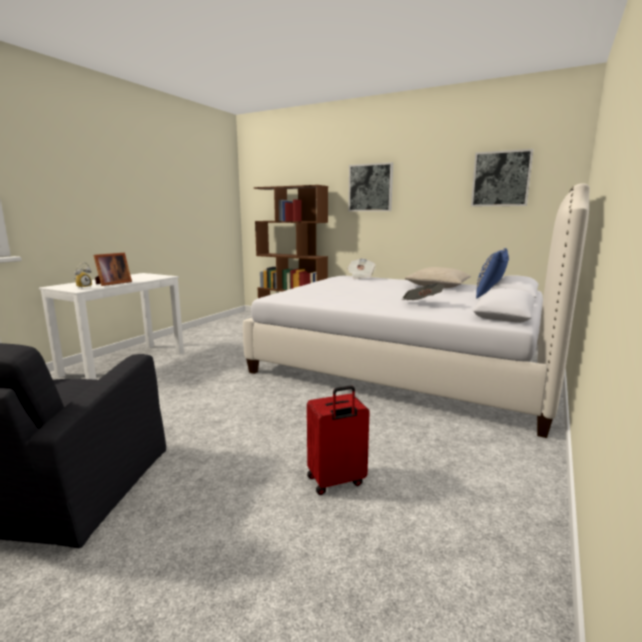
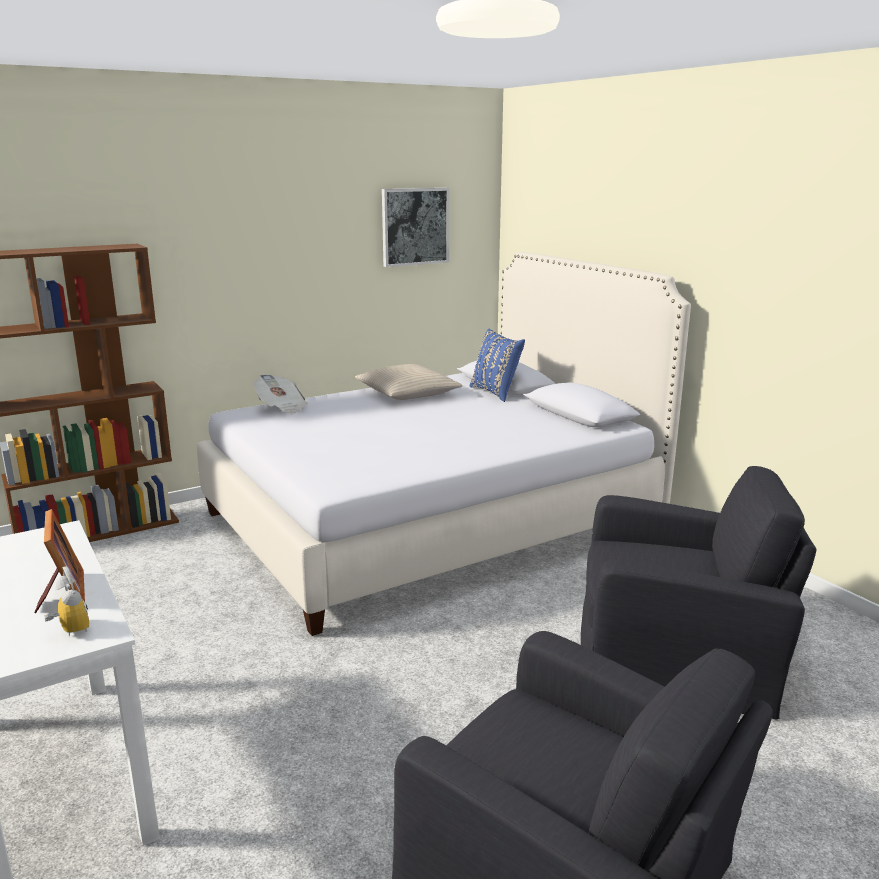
camera: 60 degrees left, 5 degrees up
(336, 481) = (676, 655): red suitcase -> black armchair
(370, 187) = (222, 243): picture -> none
(422, 303) = (500, 428): newspaper -> none

